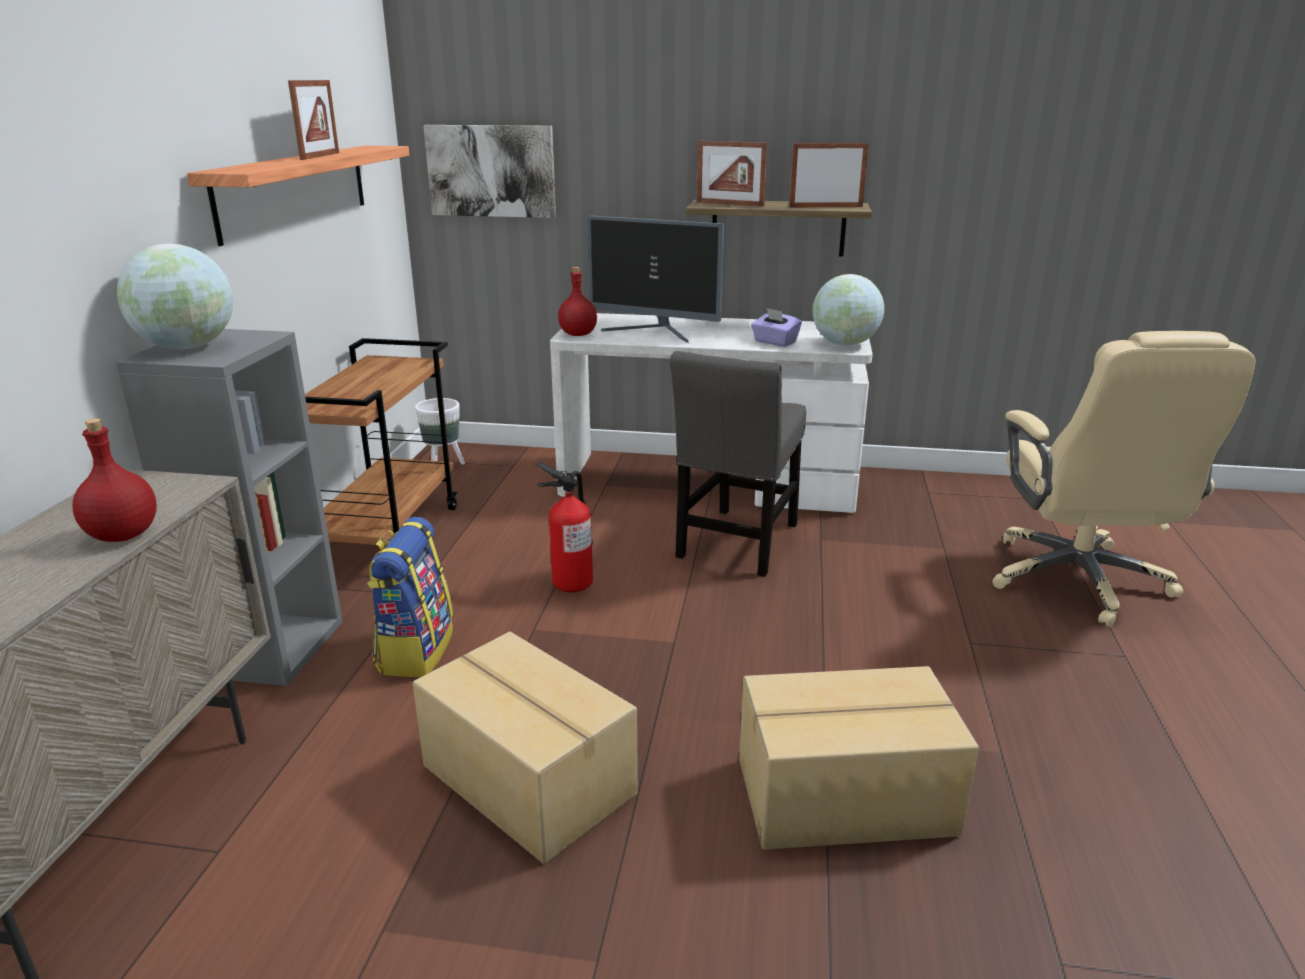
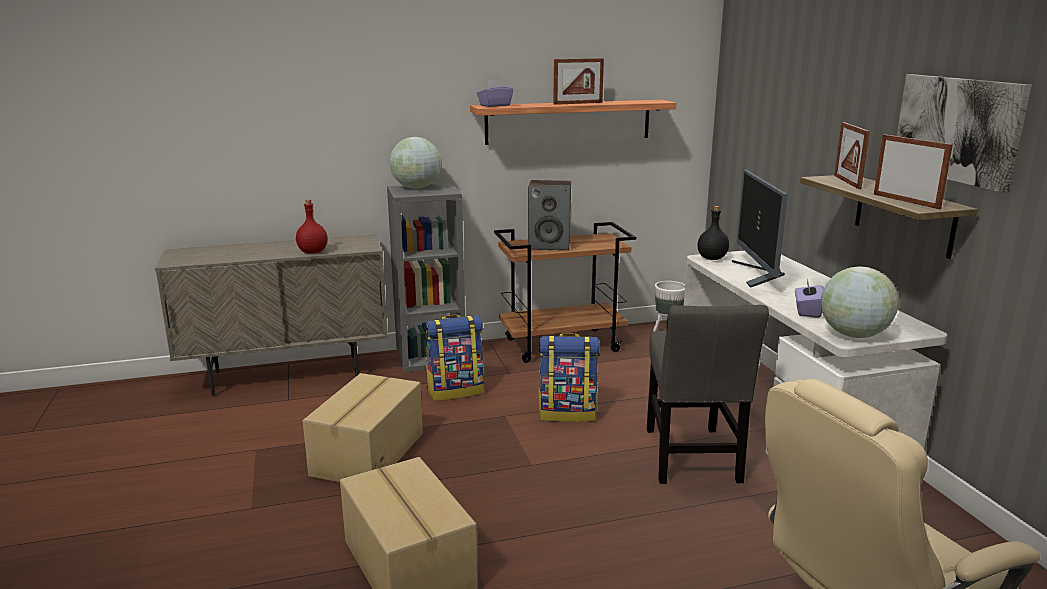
camera: 65 degrees right, 5 degrees down
(240, 169) = (495, 105): none -> purple tissue box
(360, 390) = (549, 246): none -> speaker
(491, 171) = (749, 127): picture -> picture (958, 129)
(573, 583) = (568, 413): fire extinguisher -> backpack
(578, 334) = (712, 258): red bottle -> black bottle
(737, 544) = (691, 459): grey chair -> grey chair turned 90 degrees counterclockwise

